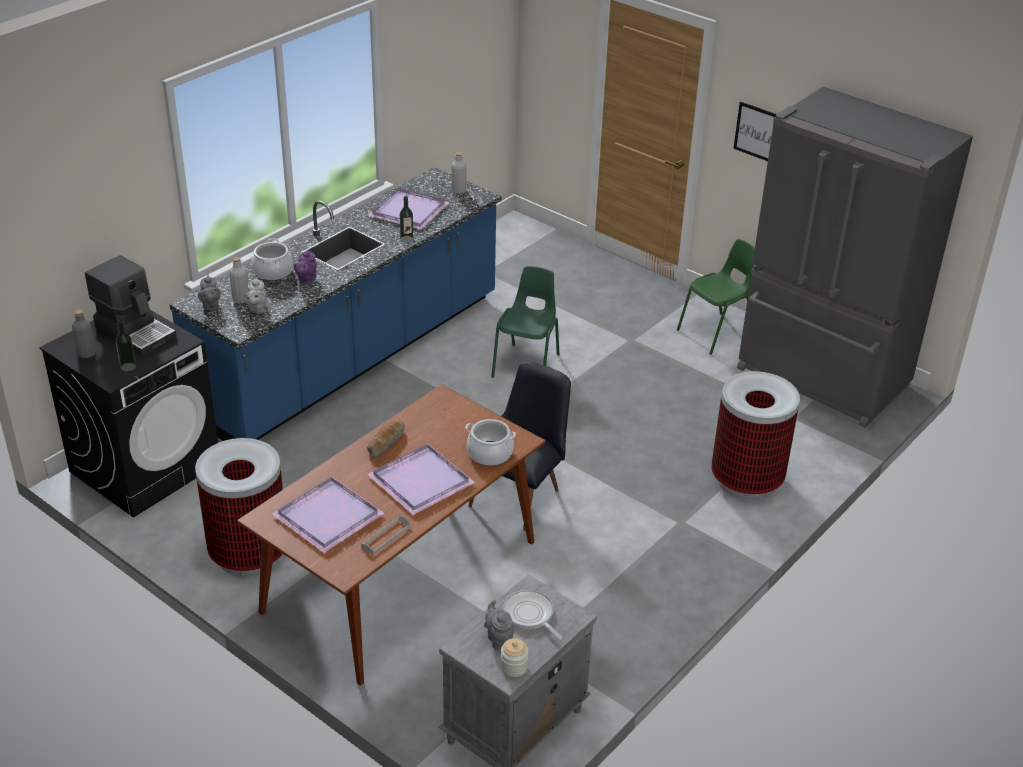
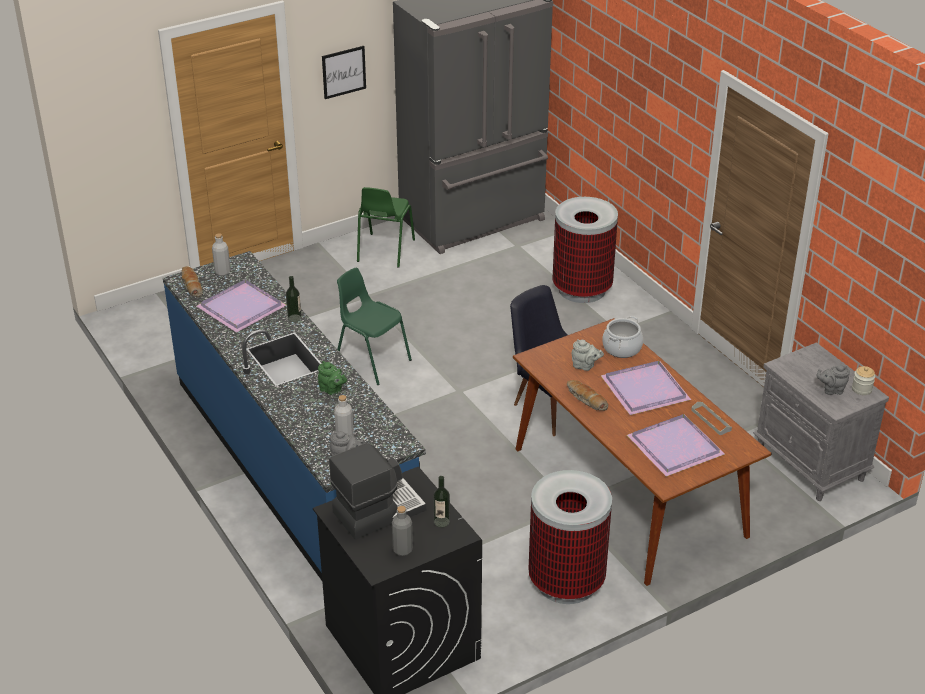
camera: 70 degrees left, 0 degrees up
(256, 309) = (368, 429): grey teapot -> grey teapot (585, 366)
(273, 272) = (305, 409): cooking pot -> none
(306, 279) = (332, 390): purple teapot -> green teapot
(429, 182) = (191, 286): none -> bread
(530, 615) = (809, 371): frying pan -> none
(716, 333) = (384, 251): green chair -> green chair turned 150 degrees counterclockwise

